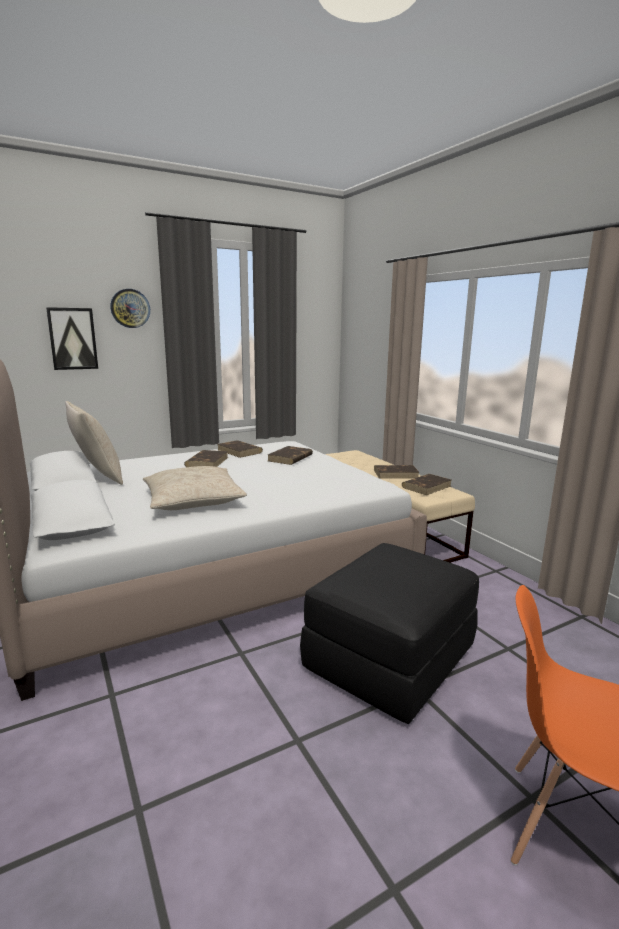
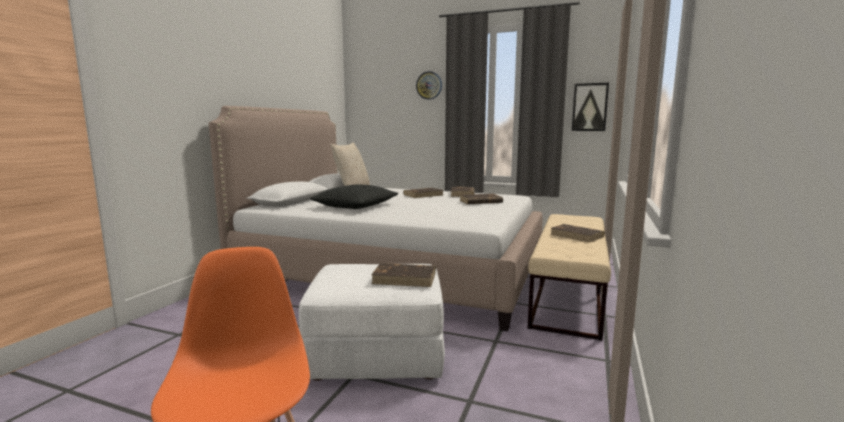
camera: 50 degrees right, 5 degrees down
(72, 338) = (393, 107): picture -> picture (589, 107)
(193, 500) = (355, 206): beige pillow -> black pillow
(390, 660) = (375, 355): black ottoman -> white ottoman
(426, 486) = (576, 248): brown book -> brown book (405, 278)

